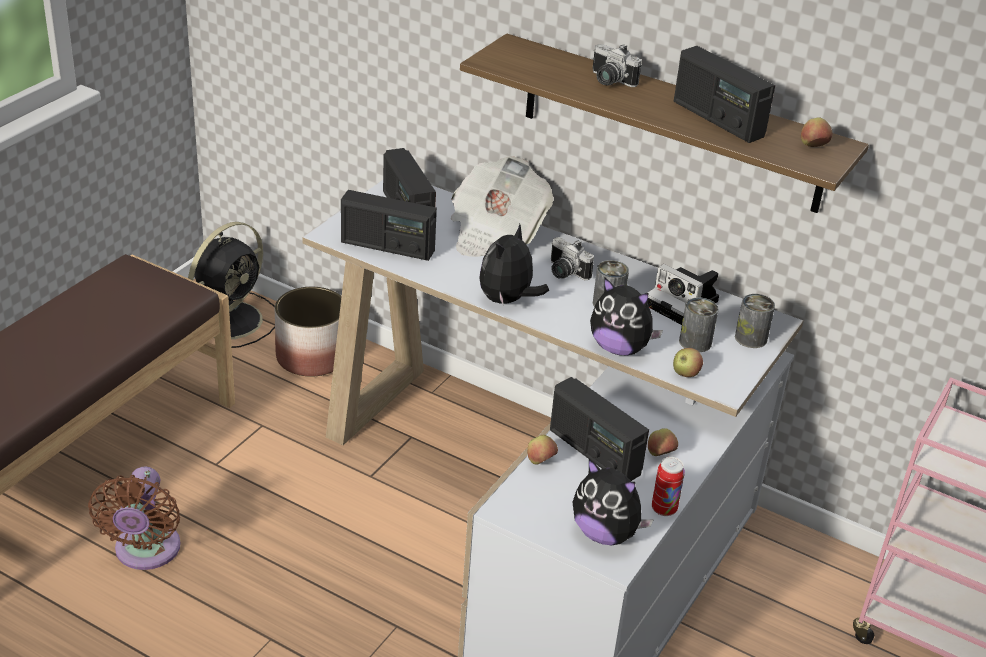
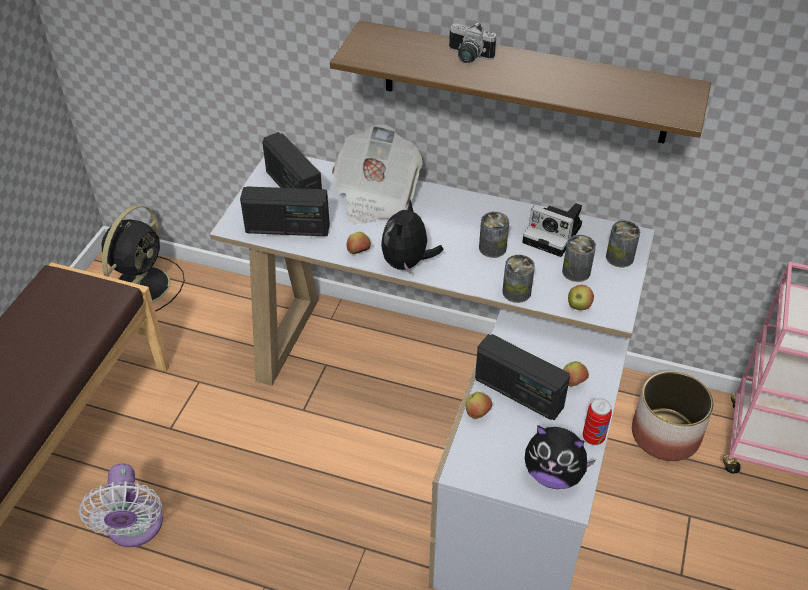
camera: 10 degrees left, 10 degrees up
(145, 552) = (134, 528): brown fan -> white fan
(312, 357) = (222, 306): planter -> planter (665, 434)
(564, 273) = (446, 224): camera -> none
(619, 348) = (516, 292): plush toy -> can
(717, 119) = (576, 81): radio -> none
(813, 147) = (667, 95): apple -> apple (358, 252)

